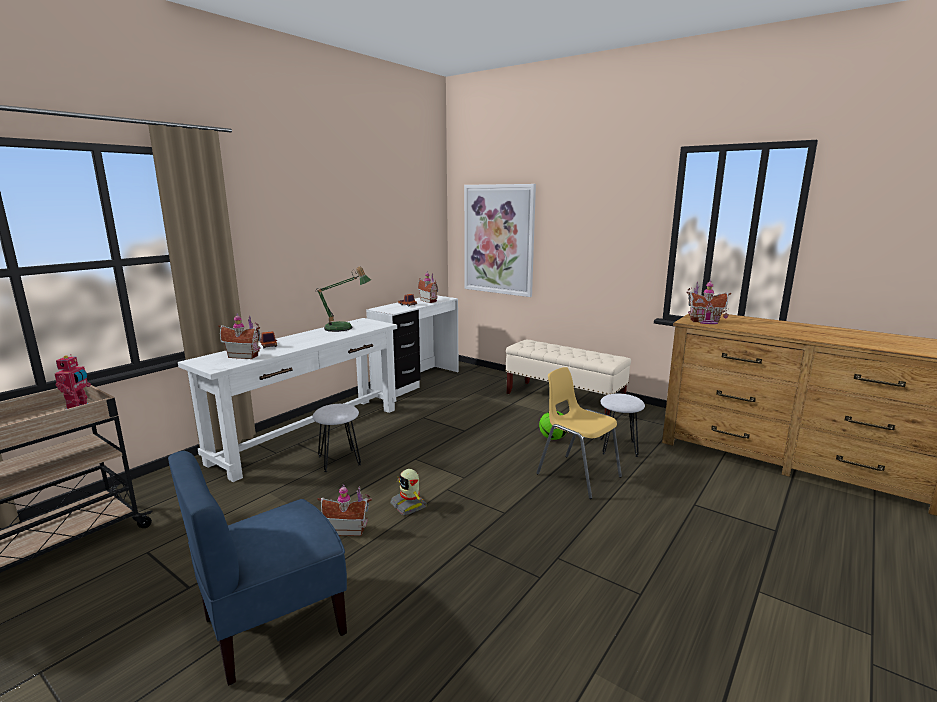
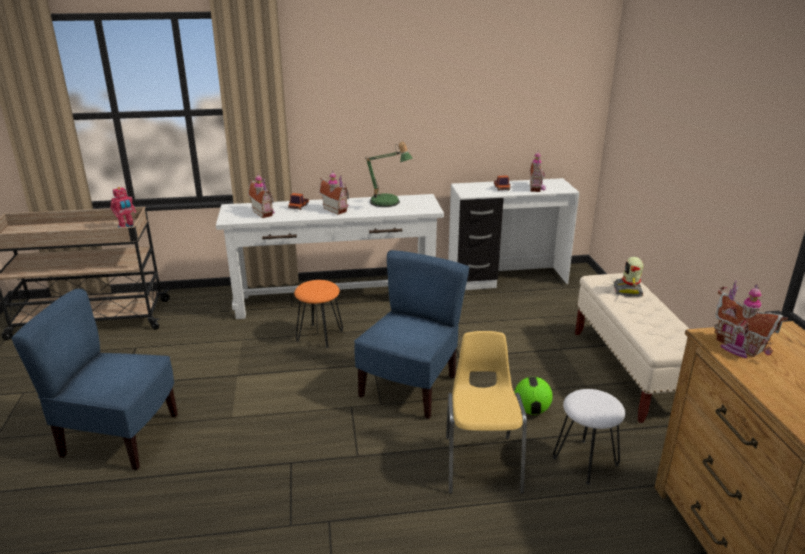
camera: 45 degrees right, 10 degrees up
(339, 460) = (319, 336): white stool -> orange stool
(347, 529) = (241, 398): toy house -> toy house (336, 209)
(409, 505) = (304, 404): toy robot -> toy robot (628, 290)
(465, 460) = (410, 387): none -> blue chair
(498, 239) = (647, 124): picture -> none

